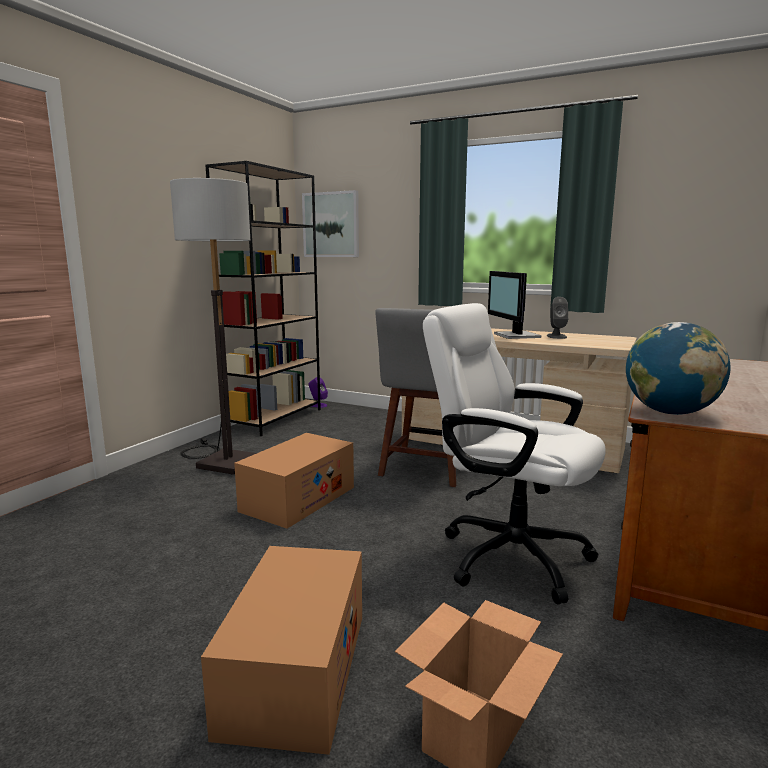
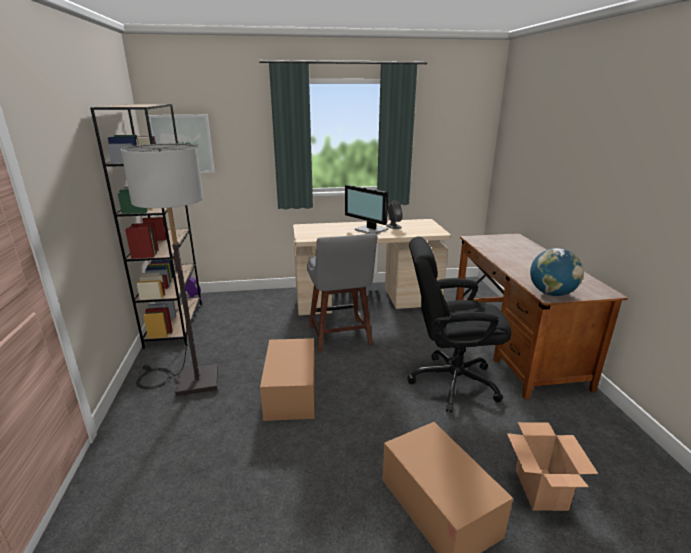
camera: 35 degrees left, 10 degrees up
(506, 556) = (449, 383): white office chair -> black office chair

